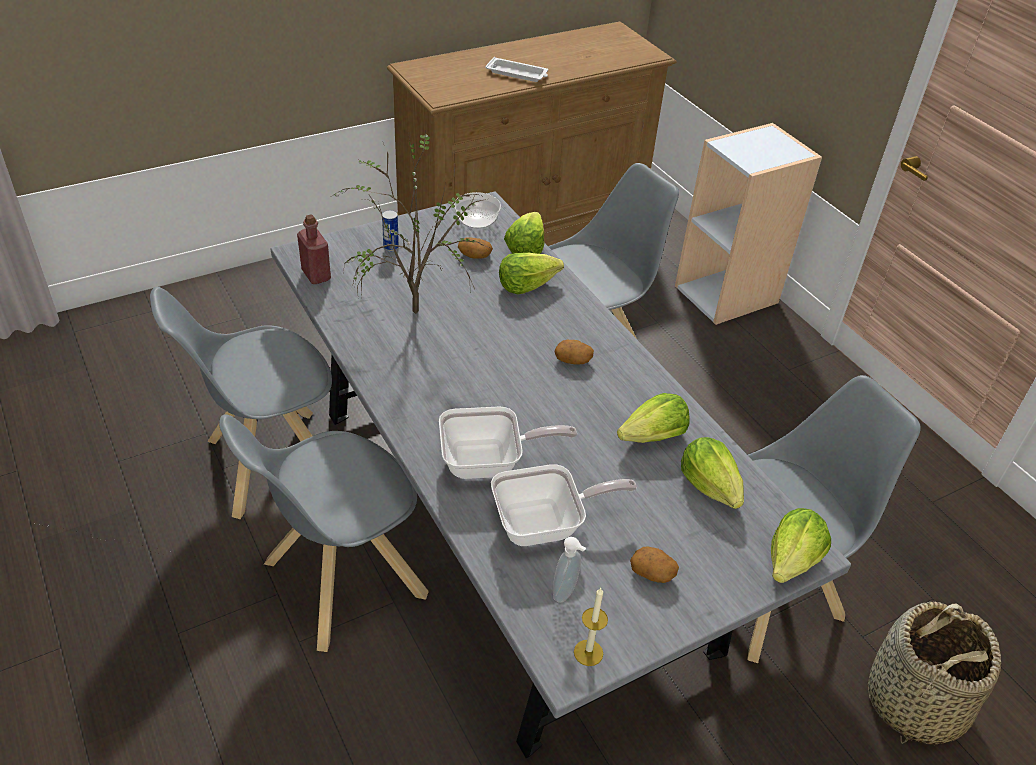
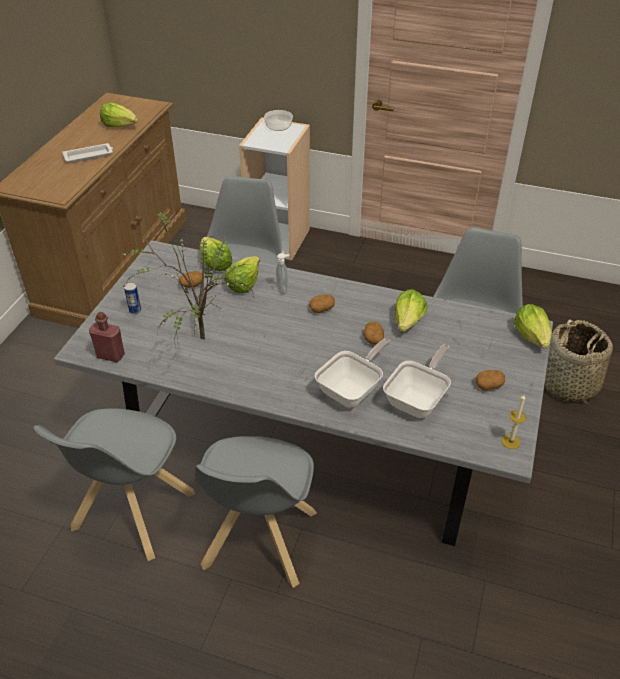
camera: 40 degrees left, 0 degrees up
(476, 220) = (164, 264): bowl -> bowl (278, 127)
(566, 592) = (467, 423): soap dispenser -> soap dispenser (283, 290)
(586, 427) = (373, 338): none -> potato
(711, 486) = (461, 327): lettuce -> lettuce (120, 125)

